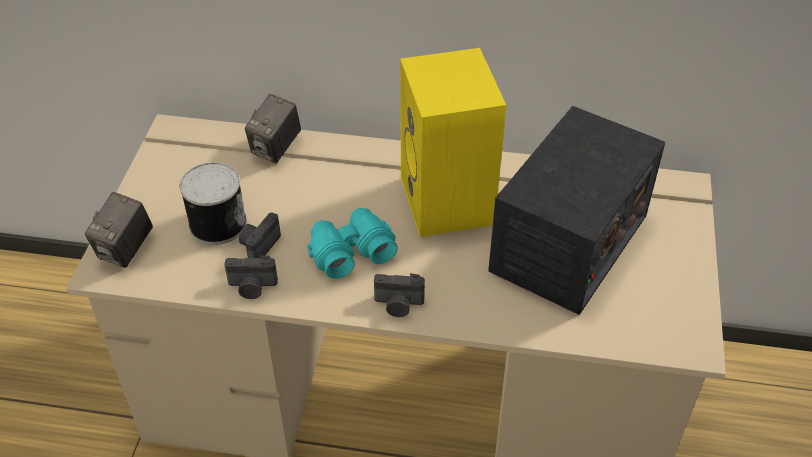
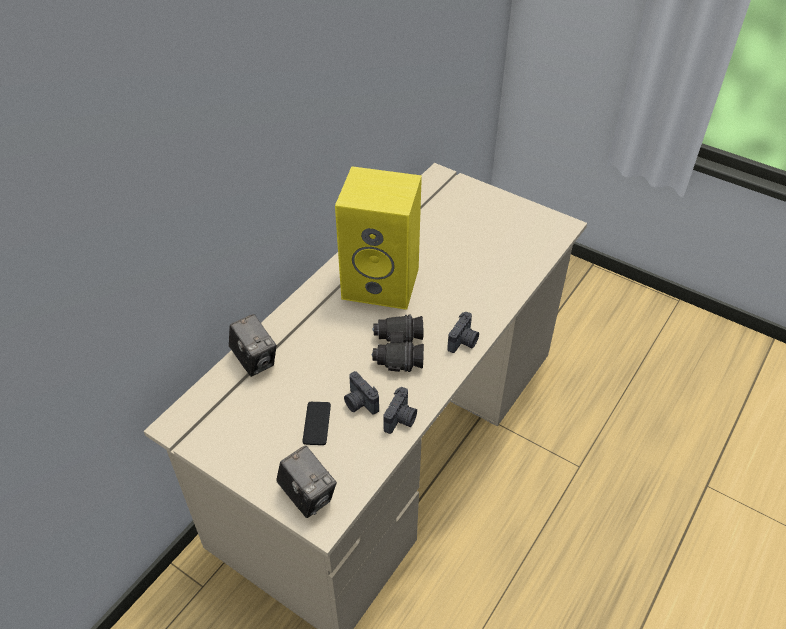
camera: 65 degrees left, 0 degrees up
(216, 223) = (316, 423): can -> phone
(350, 251) = (398, 350): turquoise binoculars -> black binoculars
(569, 243) = (456, 242): radio -> none

